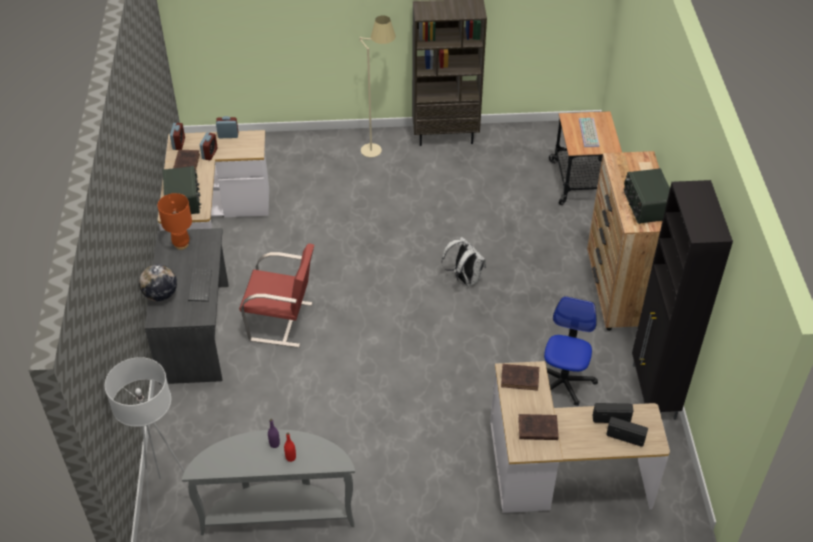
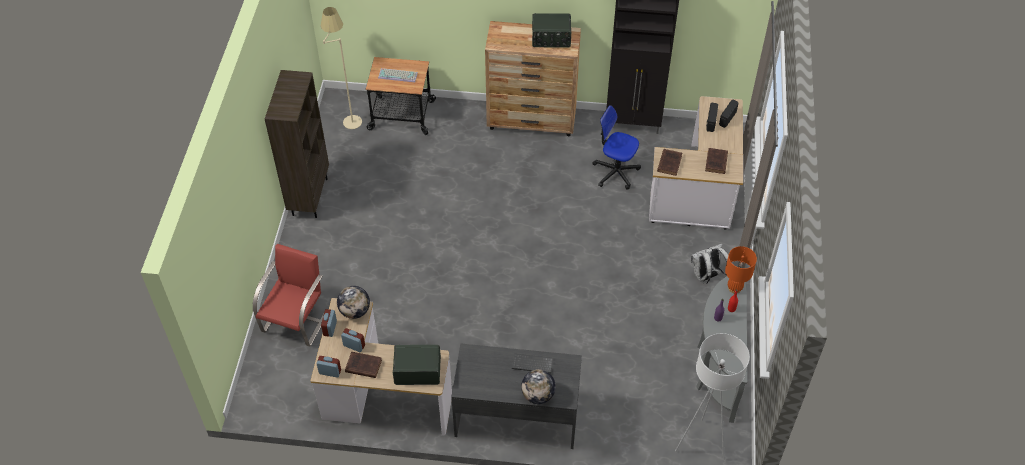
camera: 80 degrees left, 5 degrees up
(181, 244) = (475, 377): orange table lamp -> orange table lamp (734, 288)
(250, 147) = (355, 311): none -> globe
(282, 322) = (518, 348): red chair -> red chair (296, 321)
(378, 146) = (305, 249): beige floor lamp -> beige floor lamp (348, 116)
(464, 278) = (495, 213): white backpack -> white backpack (706, 276)

